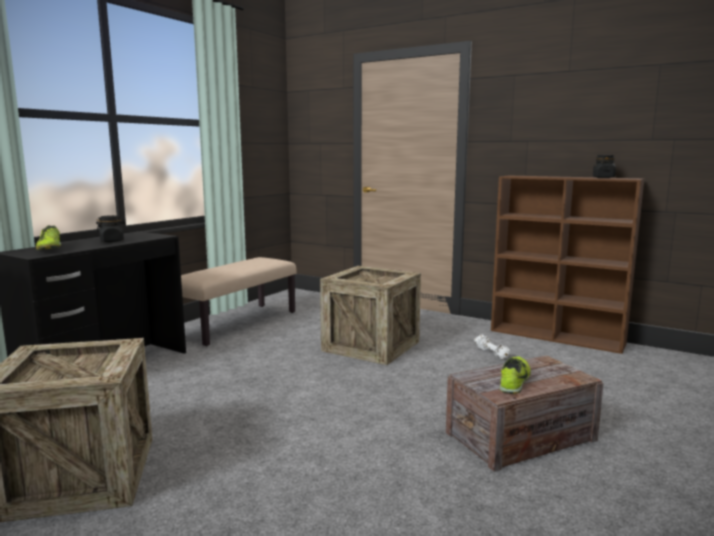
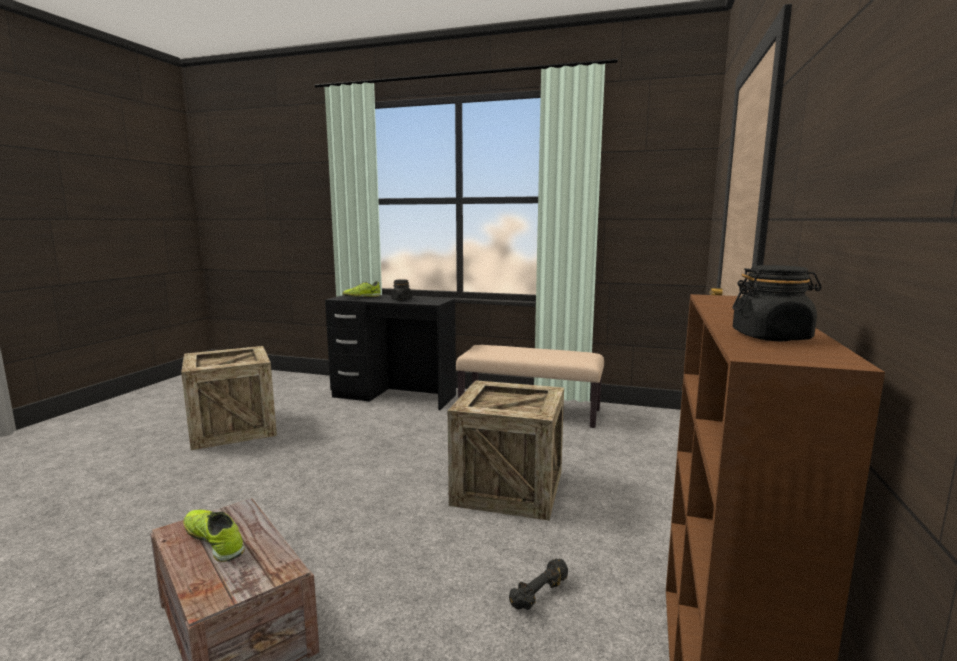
camera: 75 degrees right, 0 degrees up
(492, 353) = (540, 594): white dumbbell -> black dumbbell
(514, 381) = (214, 541): shoe -> shoe turned 150 degrees counterclockwise

